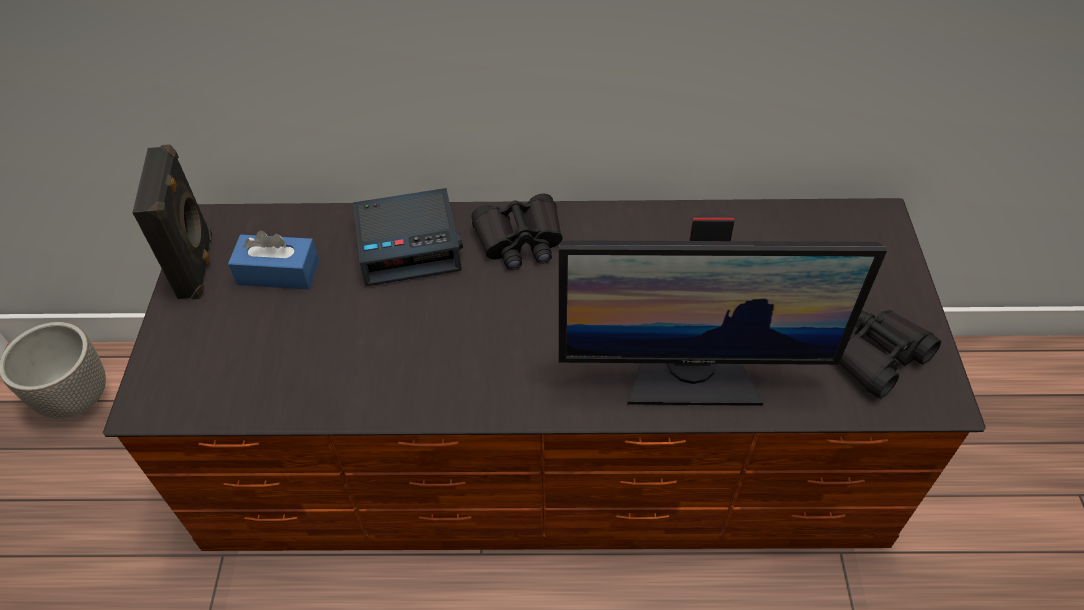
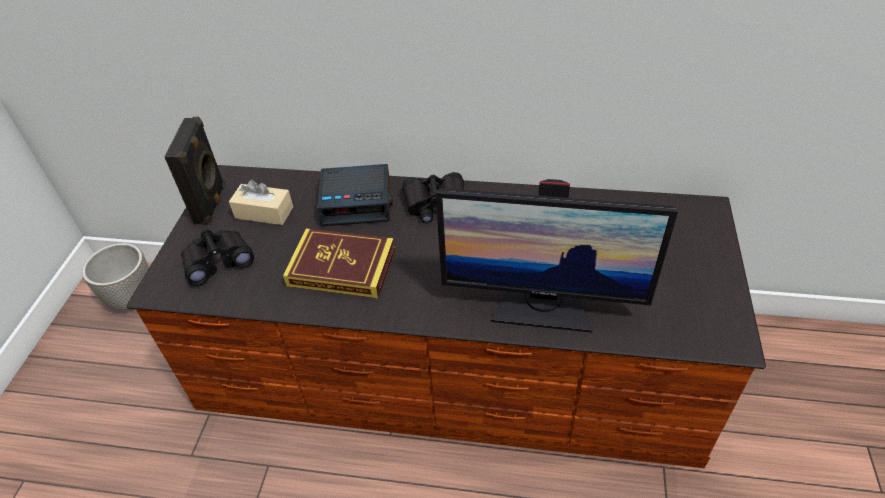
camera: 10 degrees right, 5 degrees down
(278, 272) = (264, 212): blue tissue box -> beige tissue box
(407, 345) = (341, 267): none -> book
(876, 356) = (686, 306): black binoculars -> black binoculars (218, 261)

